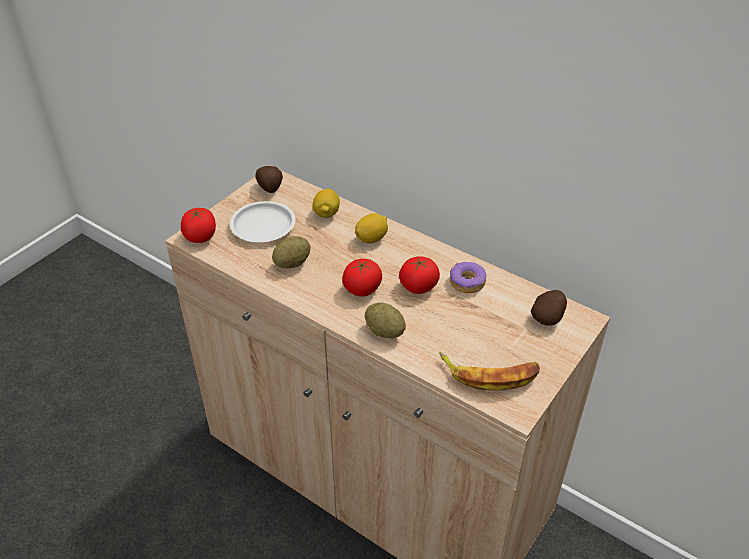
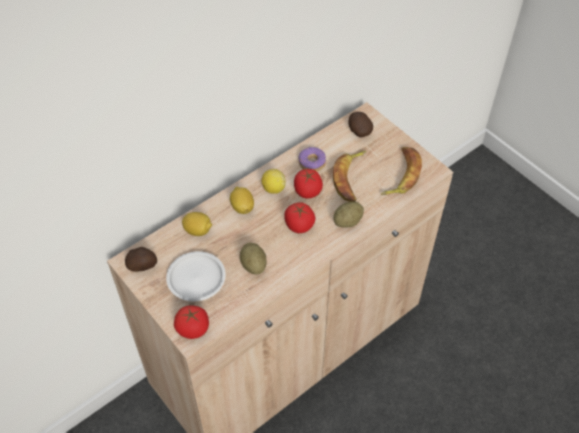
camera: 75 degrees left, 10 degrees up
(410, 257) = (273, 188): none -> lemon
(458, 322) = (350, 179): none -> banana

